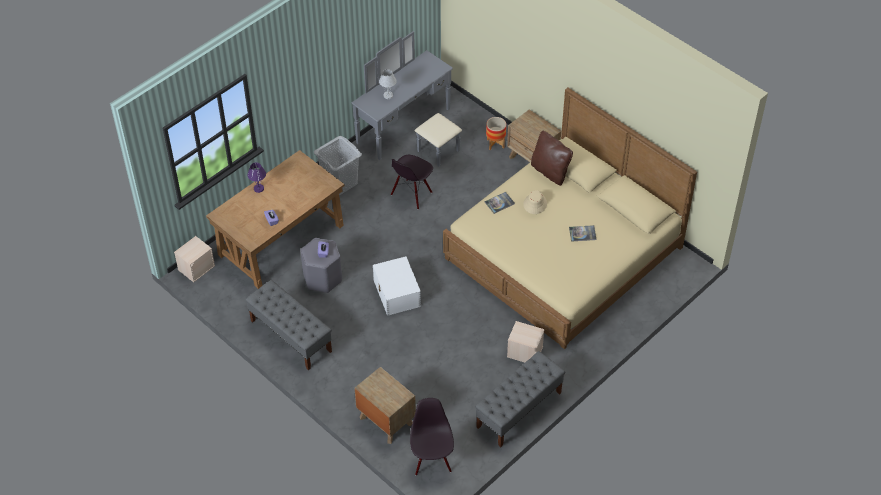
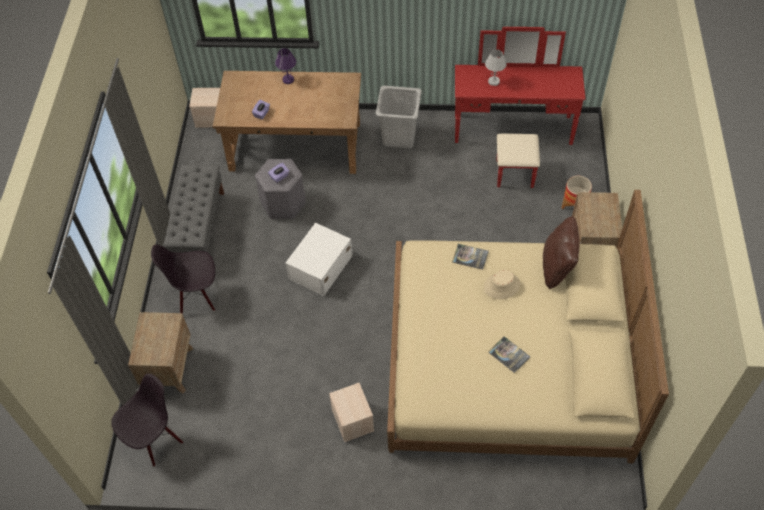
camera: 50 degrees right, 5 degrees up
(411, 194) = (443, 192): black chair -> black chair (197, 296)
(412, 131) = (513, 139): grey dresser -> red dresser
(519, 410) = (277, 469): grey bench -> none

